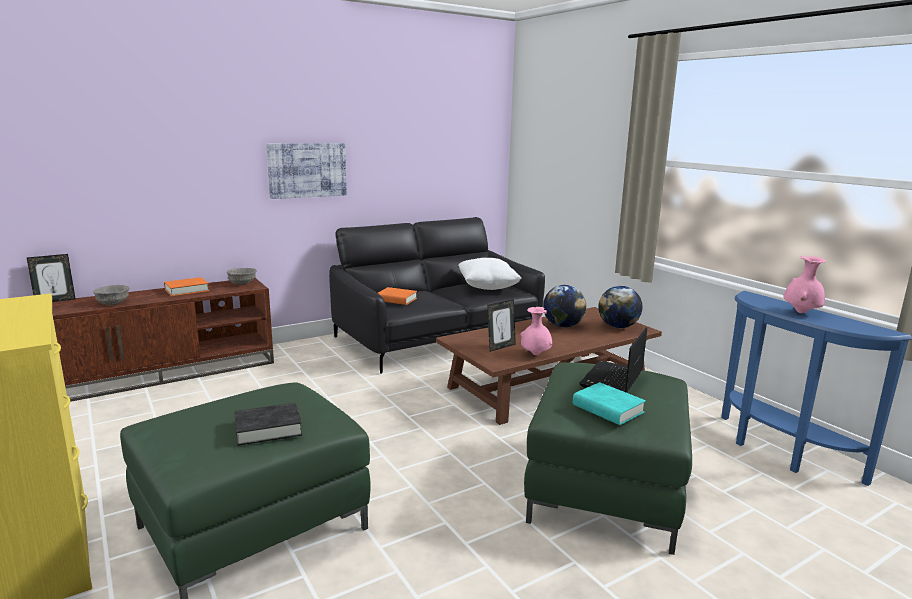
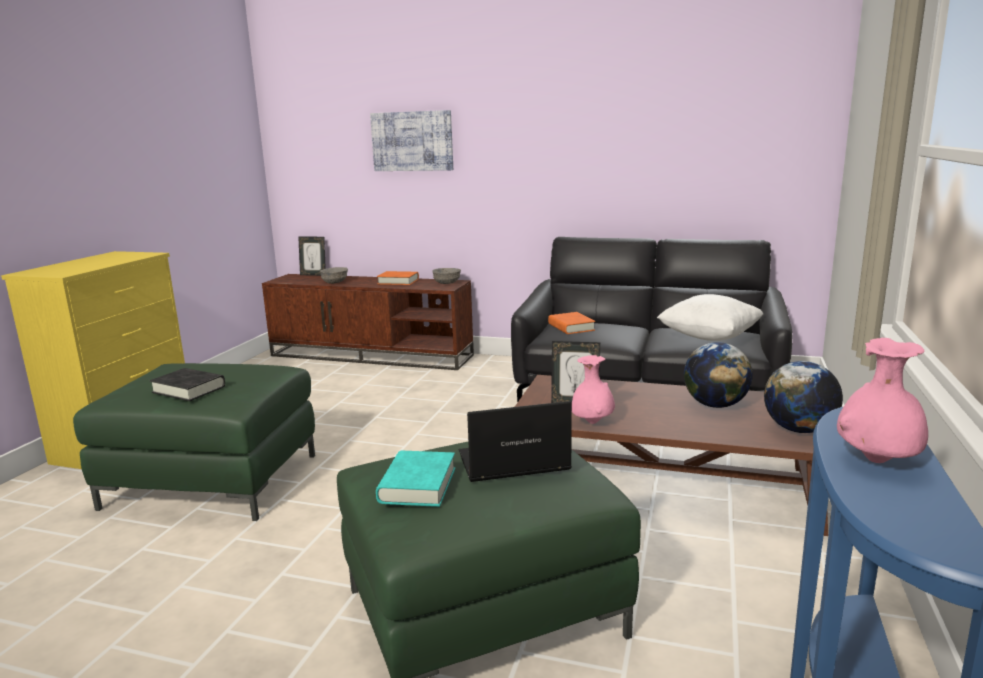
camera: 50 degrees right, 0 degrees up
(307, 170) = (531, 168): picture -> picture (412, 141)

